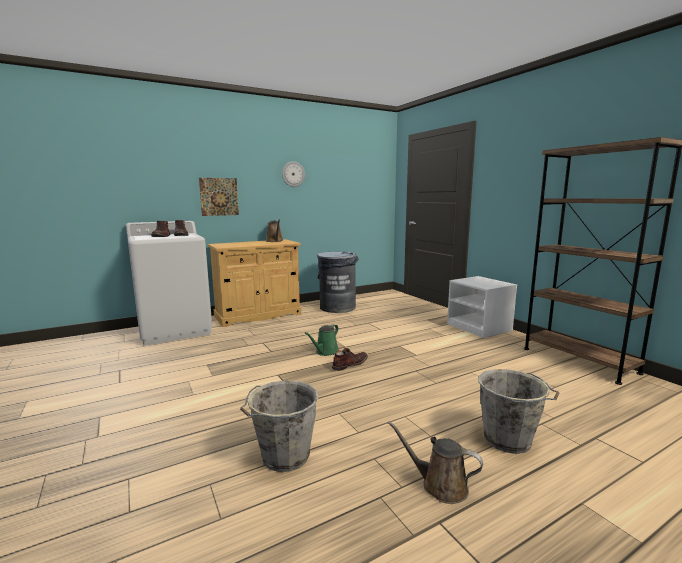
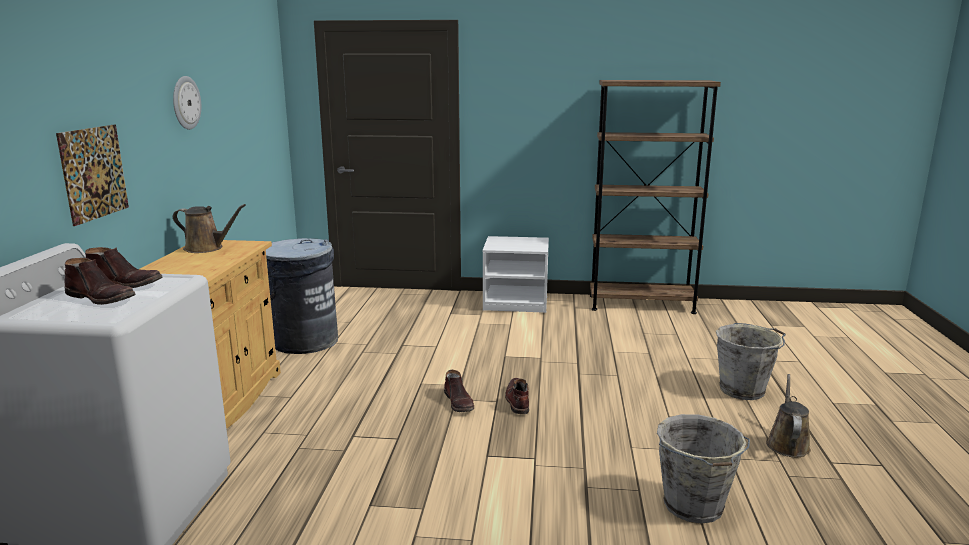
camera: 55 degrees left, 5 degrees up
(325, 352) = (459, 402): green watering can -> brown boot
(440, 485) = (787, 443): brown watering can -> brown watering can turned 135 degrees clockwise

